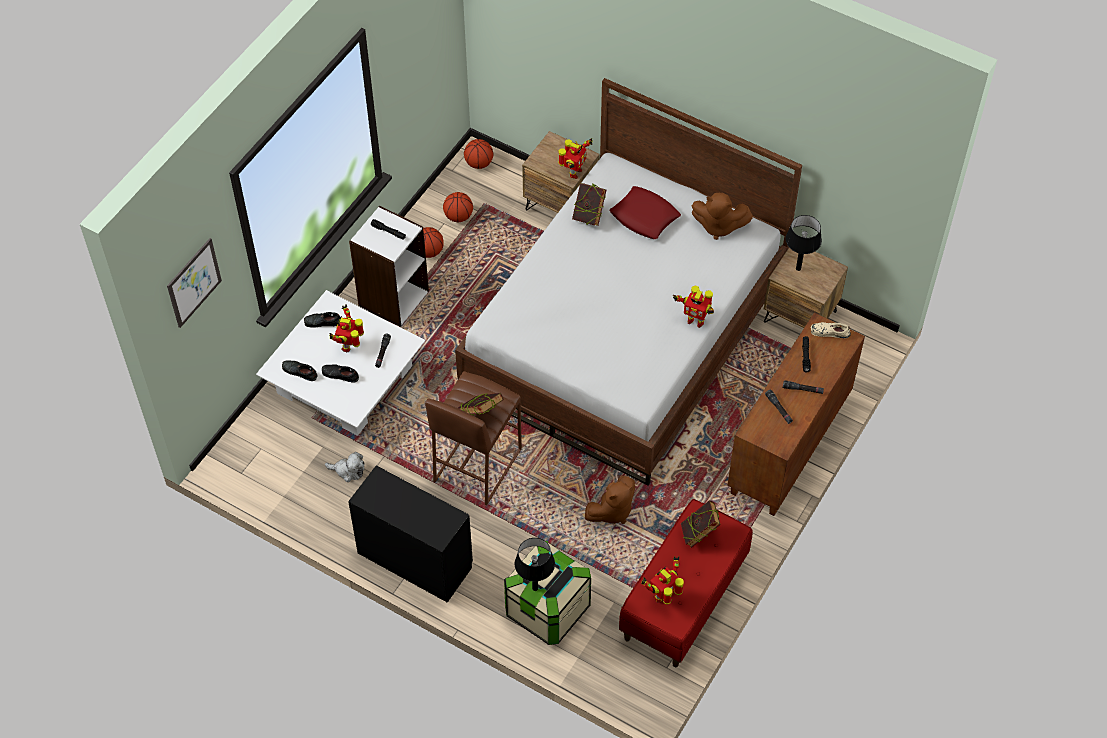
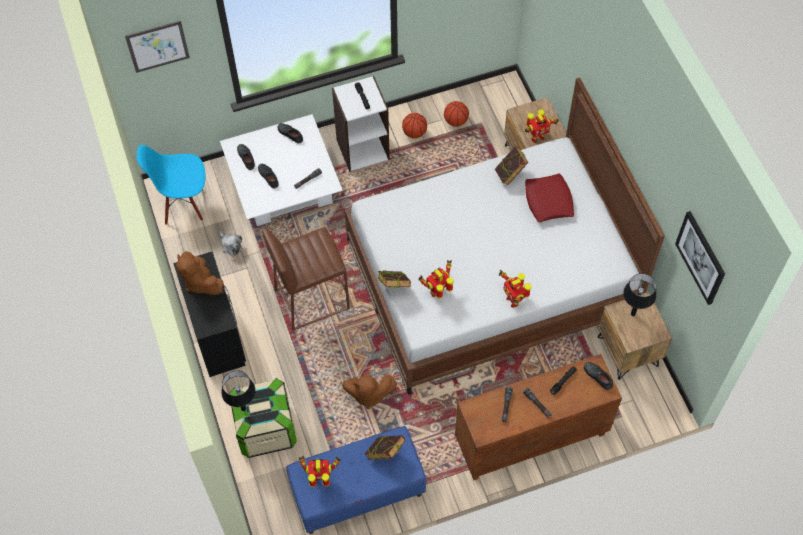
camera: 40 degrees right, 5 degrees up
(260, 464) = (184, 203): none -> blue chair
(349, 345) = (292, 161): toy robot -> toy robot (438, 292)
(479, 163) = (503, 93): basketball -> none
(480, 415) = (304, 264): book -> book (394, 287)
(684, 600) = (357, 492): red bench -> blue bench
(718, 226) = (595, 243): brown plush toy -> brown plush toy (200, 282)
(829, 332) = (597, 376): beige shoe -> black shoe
(861, 156) = (701, 257): none -> picture

